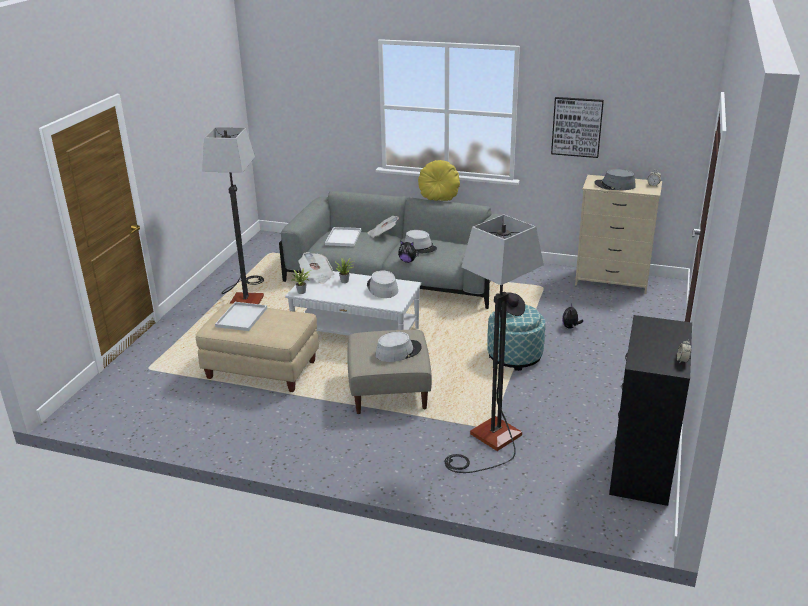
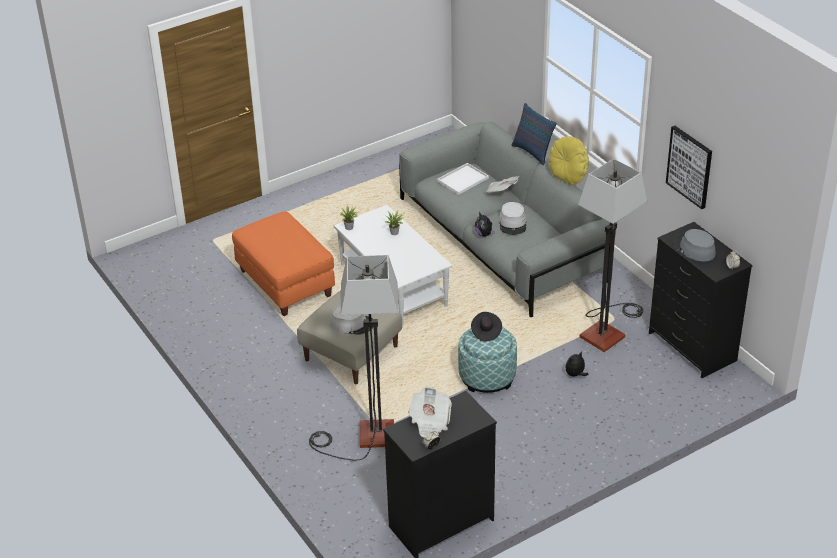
camera: 40 degrees right, 10 degrees up
(241, 318) = (274, 233): white tray -> none
(246, 297) = (353, 202): floor lamp -> floor lamp (607, 330)
(261, 370) = (285, 284): beige ottoman -> orange ottoman
(317, 276) = (380, 216): newspaper -> newspaper (430, 421)
(382, 288) = (413, 255): grey hat -> none
(392, 195) = (532, 153): none -> blue pillow
(612, 281) = (691, 347): beige dresser -> black dresser

